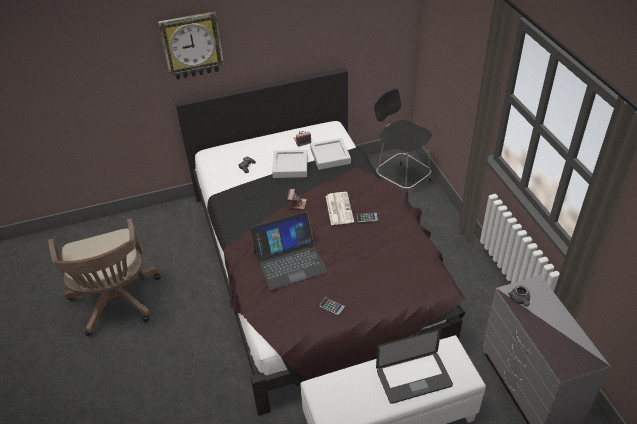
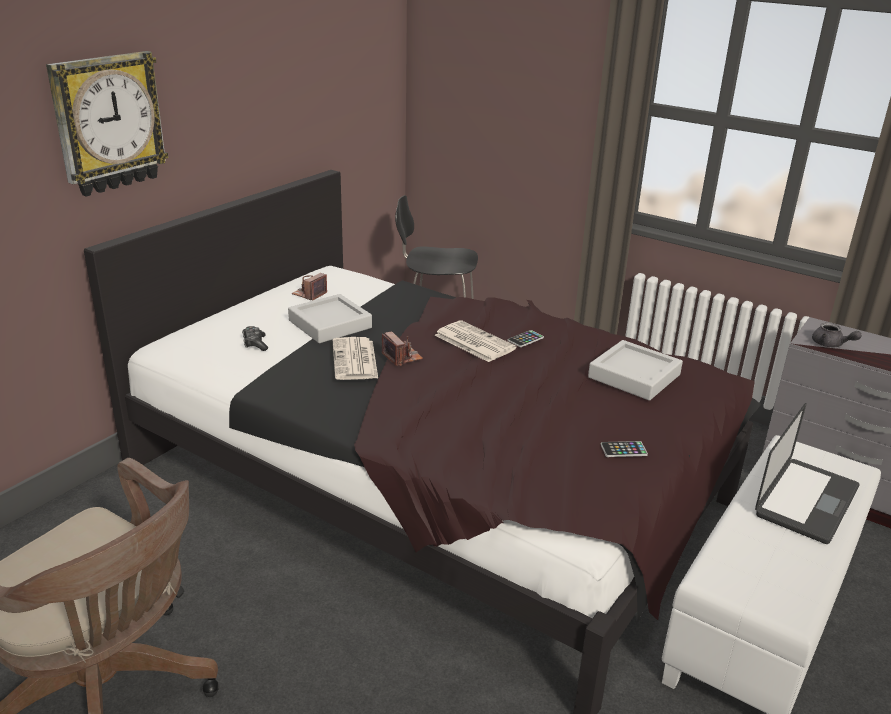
camera: 40 degrees left, 15 degrees down
(275, 196) = (355, 360): none -> newspaper
(290, 261) = (488, 422): laptop -> none
(330, 157) = (376, 298): grey tray -> grey tray (634, 376)

